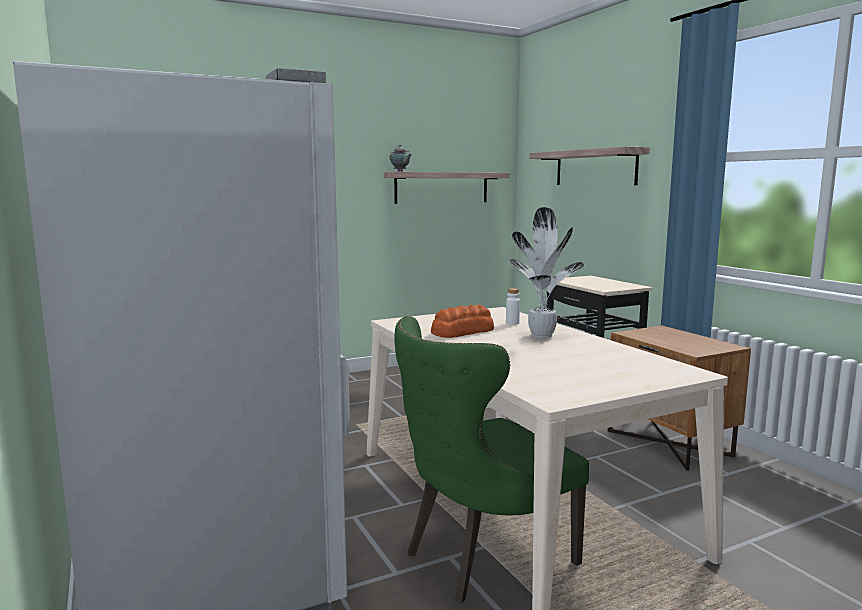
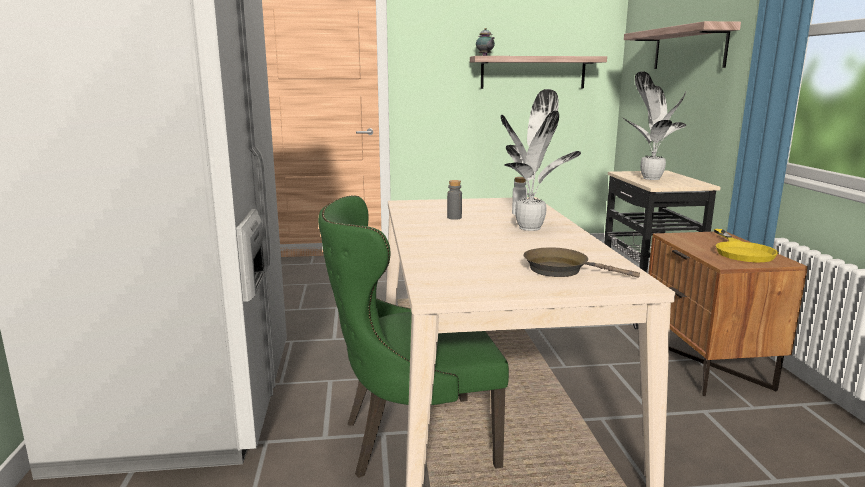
camera: 20 degrees right, 5 degrees up
(461, 332) = (454, 218): bread -> grey bottle
(589, 283) = (650, 178): none -> potted plant
(622, 368) = (561, 270): none -> brown frying pan
(693, 341) = (741, 251): none -> yellow frying pan

